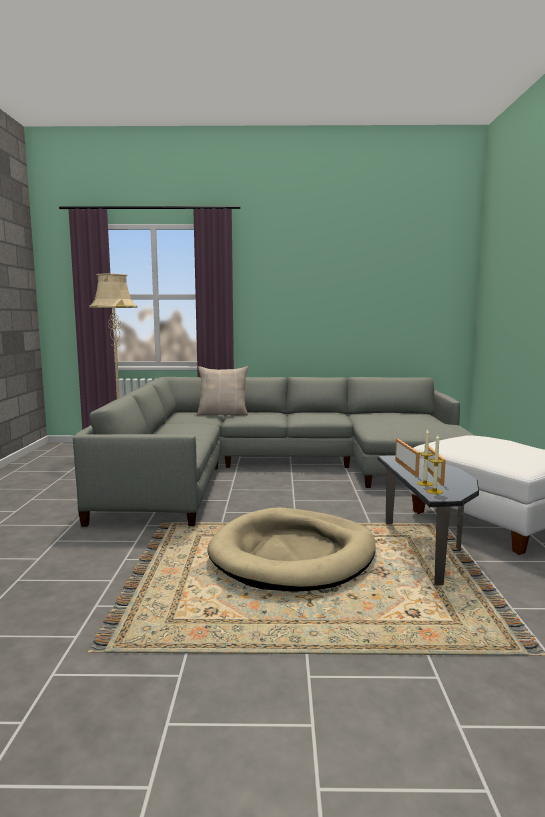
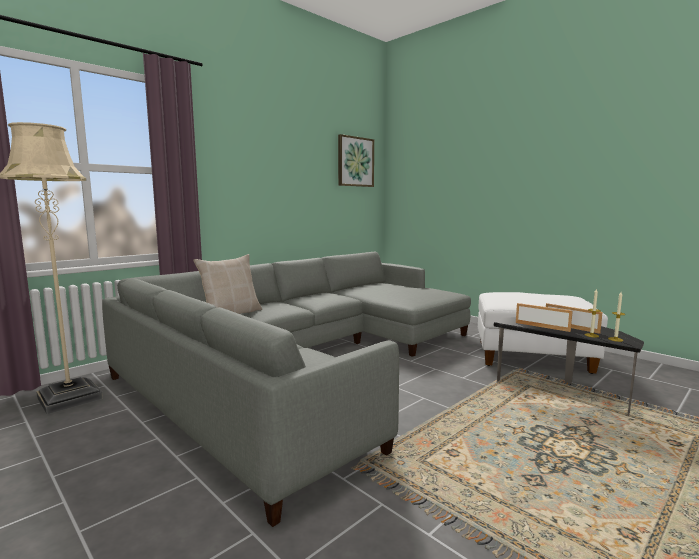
camera: 45 degrees left, 0 degrees up
(293, 555) = (521, 438): beige dog bed -> none
(427, 274) = (355, 162): none -> picture

